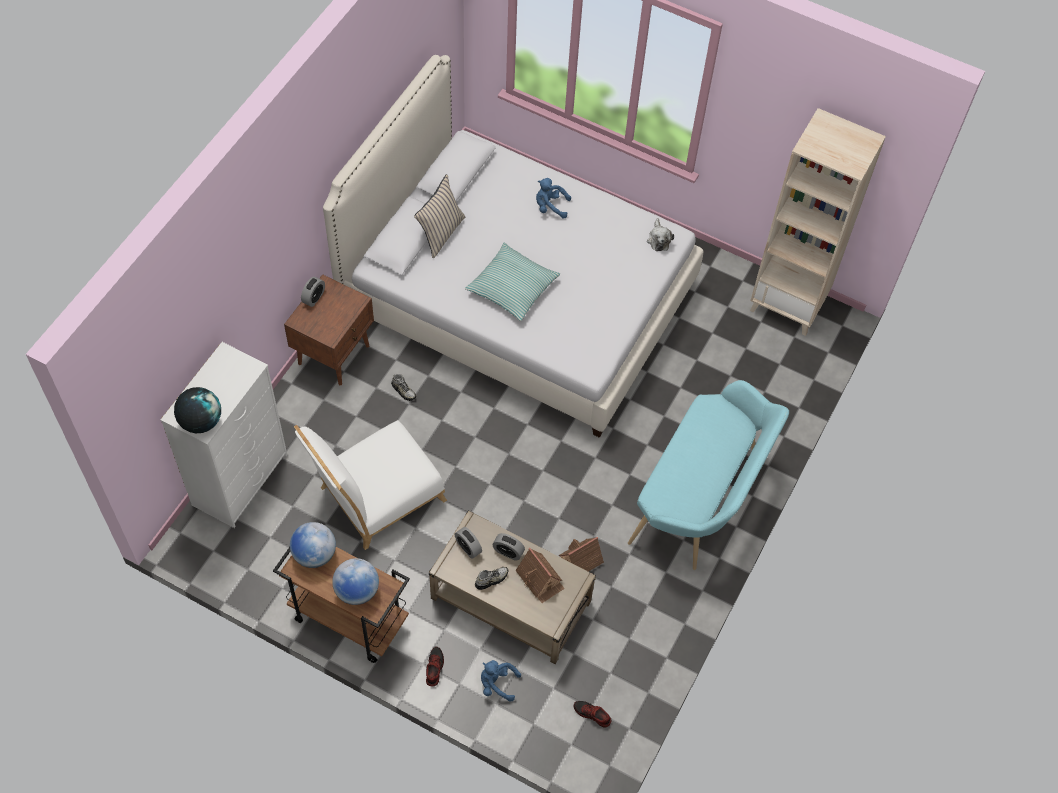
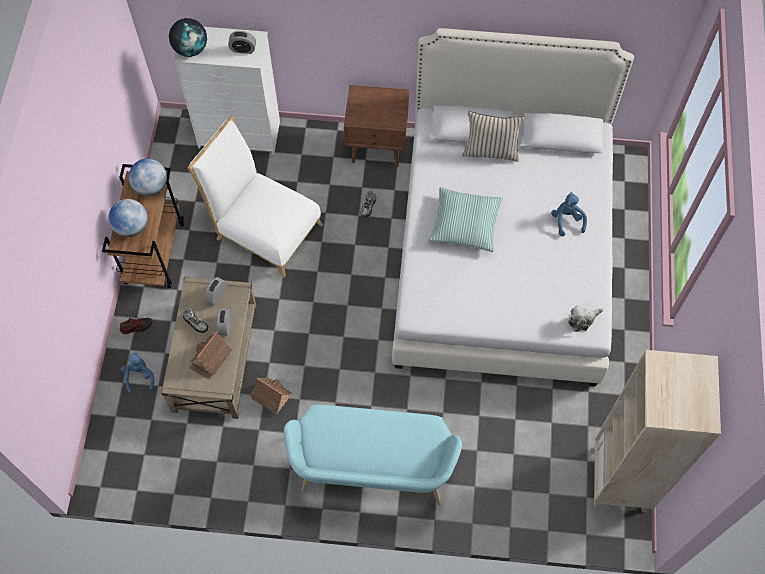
camera: 70 degrees right, 5 degrees up
(314, 298) = (383, 93): alarm clock -> alarm clock (243, 49)
(592, 715) = (138, 457): shoe -> none

